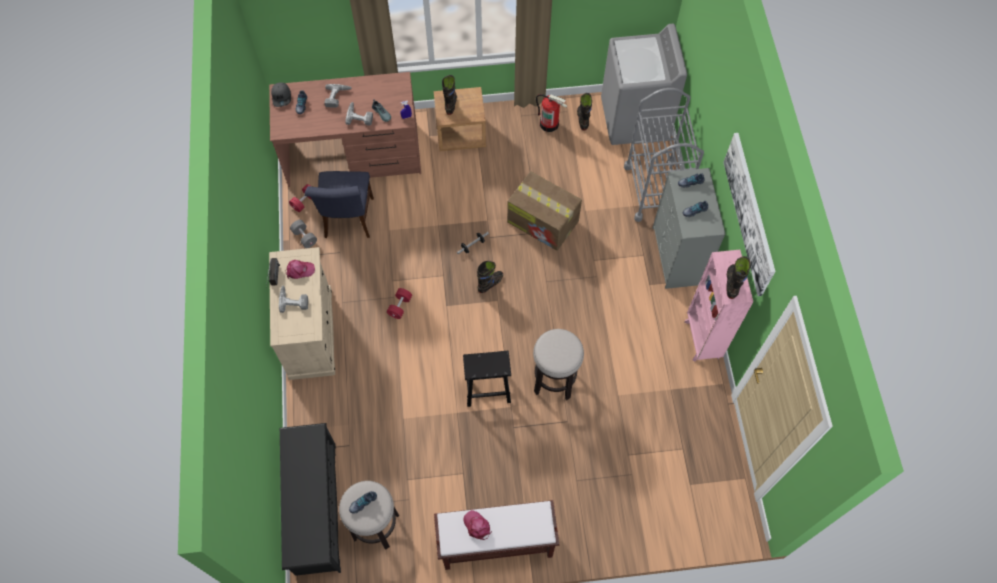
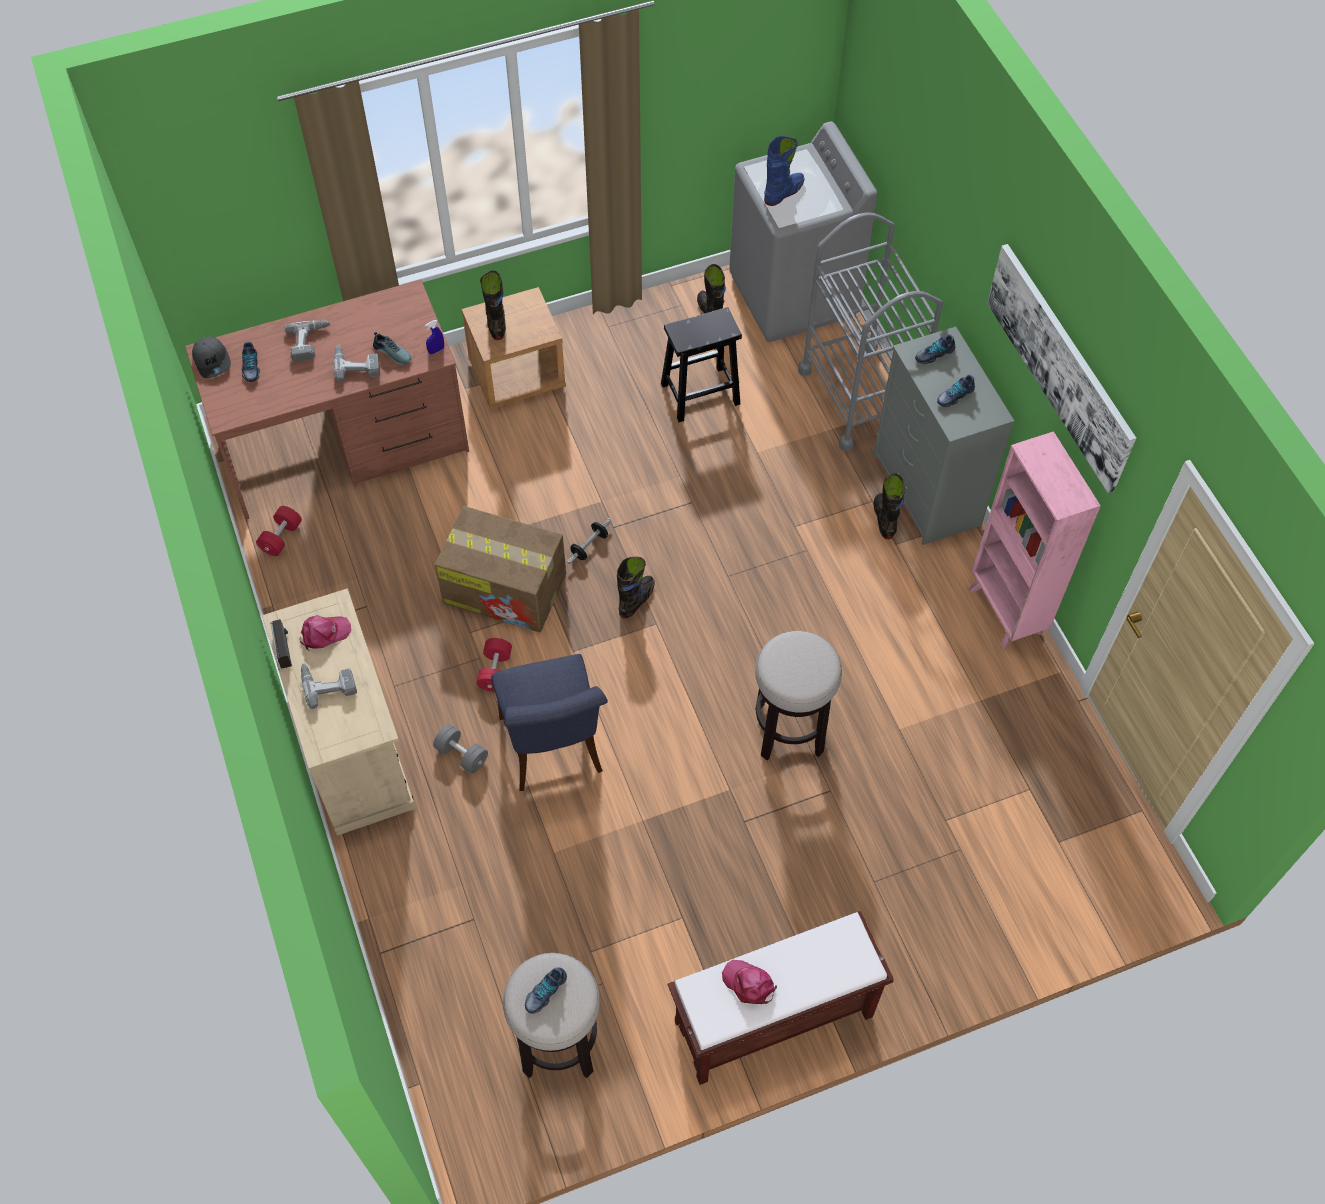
camera: 15 degrees left, 5 degrees down
(304, 237) = (298, 595): grey dumbbell -> grey dumbbell (462, 754)
(315, 508) = (445, 1040): black shoe rack -> none
(348, 221) = (366, 552): blue chair -> blue chair (553, 750)
(486, 388) = (680, 770): black stool -> black stool (699, 394)
(543, 222) = (695, 484): cardboard box -> cardboard box (506, 589)
(549, 124) = (658, 330): fire extinguisher -> none
(632, 62) = (783, 193): none -> blue boot
(732, 283) = (1058, 485): black boot -> black boot (884, 519)

